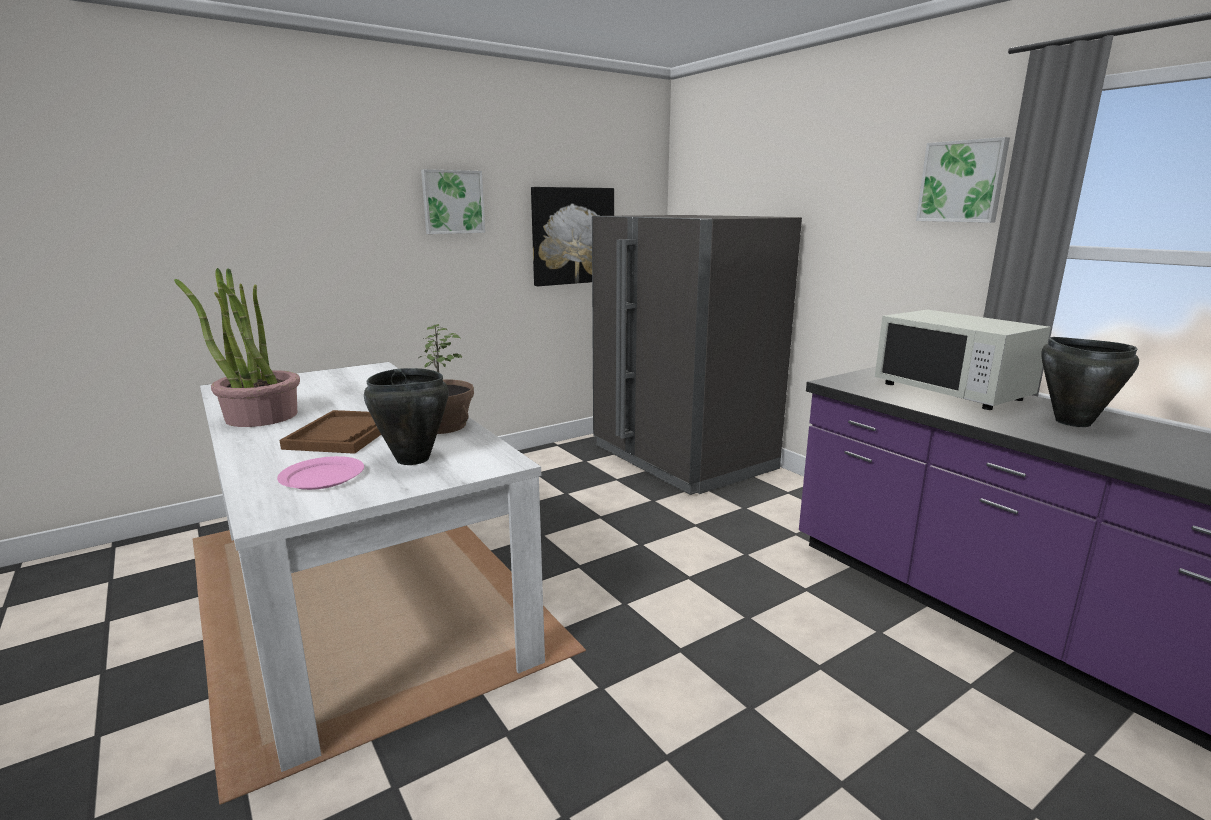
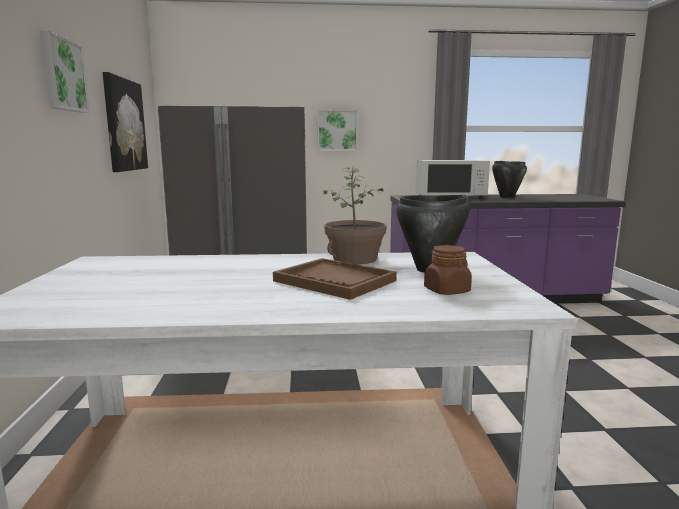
camera: 60 degrees left, 5 degrees down
(260, 416) = (205, 303): potted plant -> none
(322, 476) = (447, 291): pink plate -> brown jar
(962, 181) = (404, 94): picture -> picture (337, 130)

